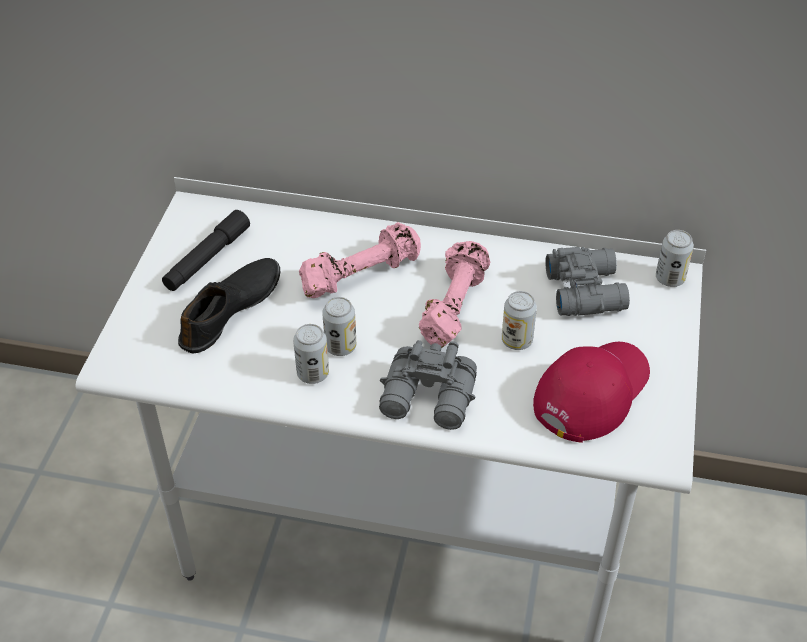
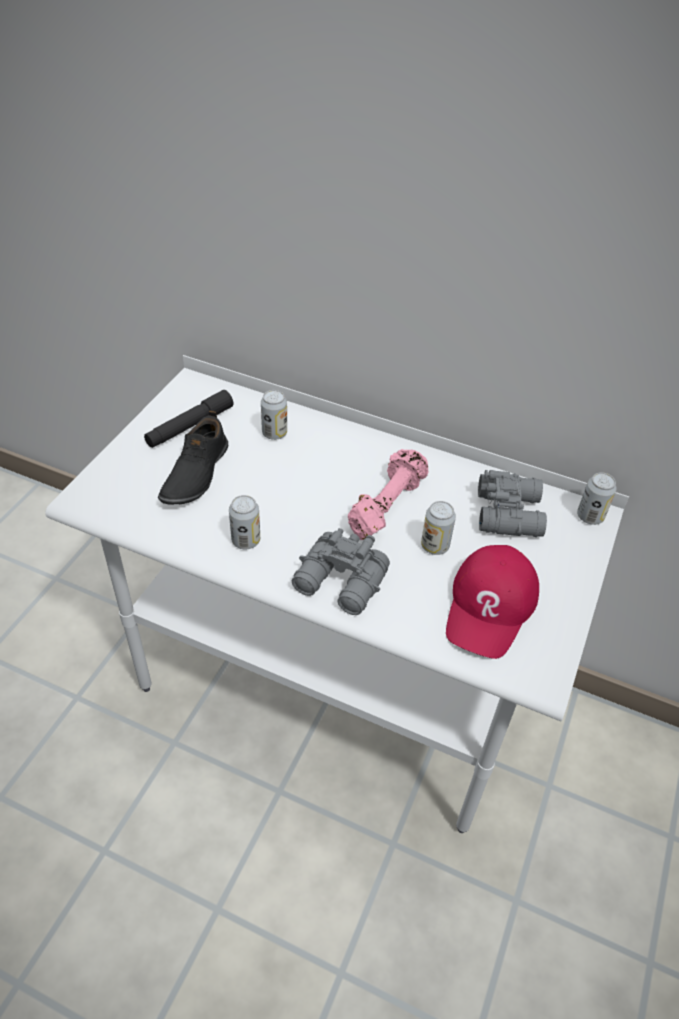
camera: 10 degrees right, 0 degrees up
(231, 311) = (195, 473): black shoe -> black shoe turned 150 degrees clockwise
(340, 346) = (277, 521): can -> can (274, 433)
(360, 275) = (313, 463): pink dumbbell -> none
(591, 392) = (490, 606): red cap -> red cap turned 150 degrees clockwise

